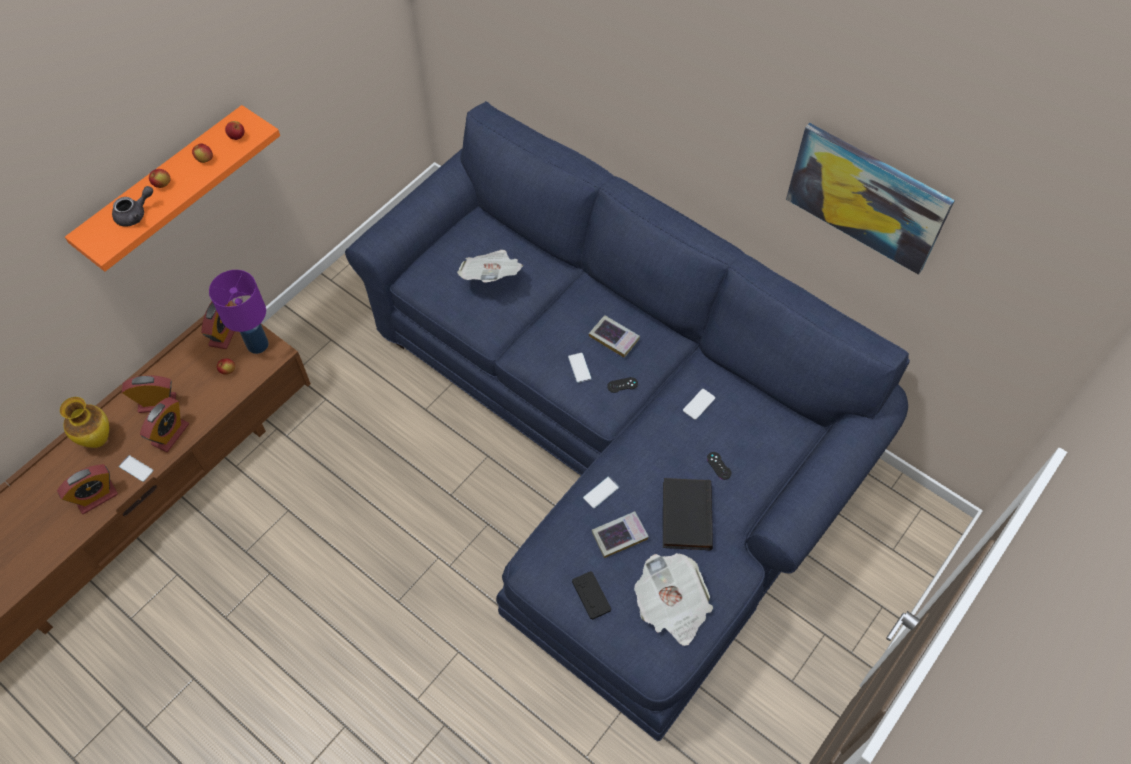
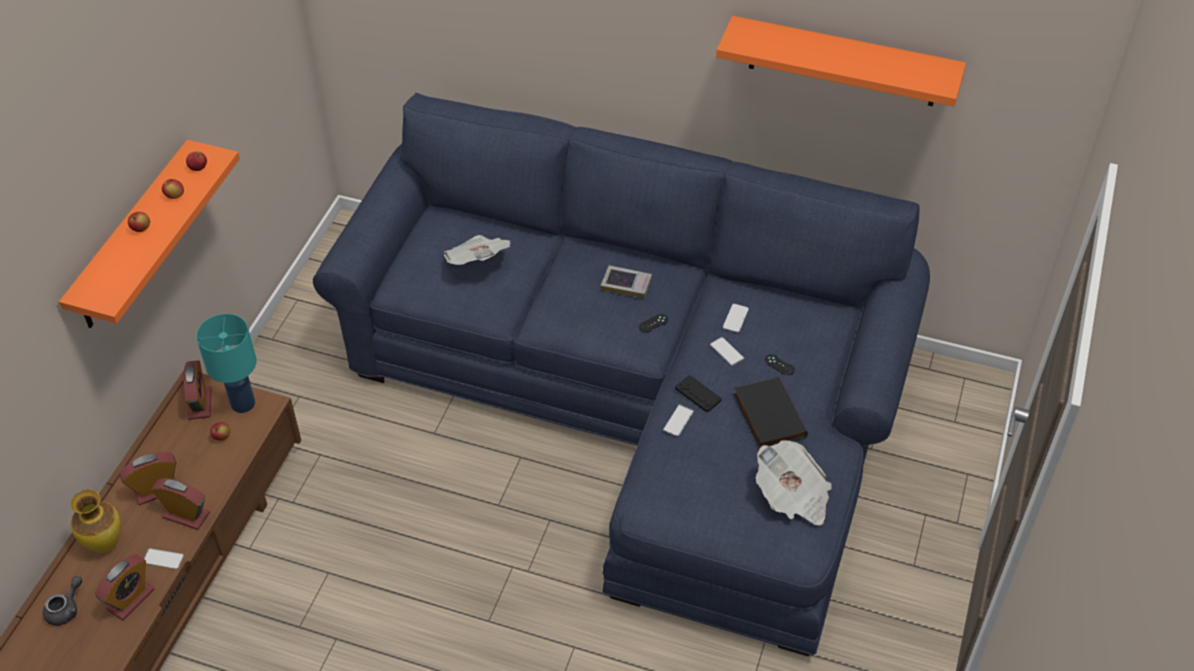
camera: 20 degrees left, 10 degrees down
(135, 214) = (126, 262): grey teapot -> grey teapot (66, 609)
(170, 434) = (186, 515): alarm clock -> alarm clock turned 75 degrees counterclockwise
(258, 345) = (243, 404): purple table lamp -> turquoise table lamp
(579, 368) = (604, 320): phone -> phone (727, 351)
(591, 595) = (712, 511): black game controller -> black game controller (698, 394)
(619, 536) = (714, 452): book -> none
(867, 197) = (843, 62): picture -> orange shelf

